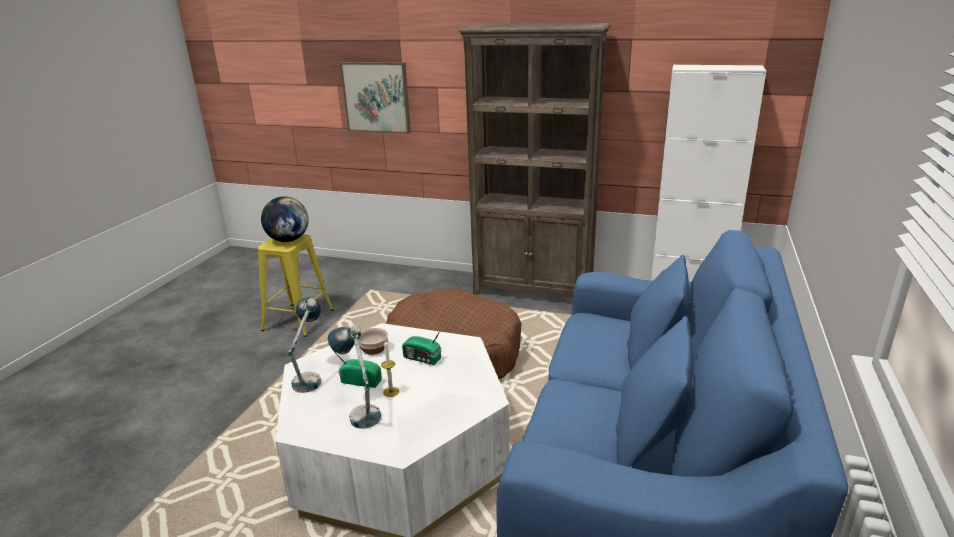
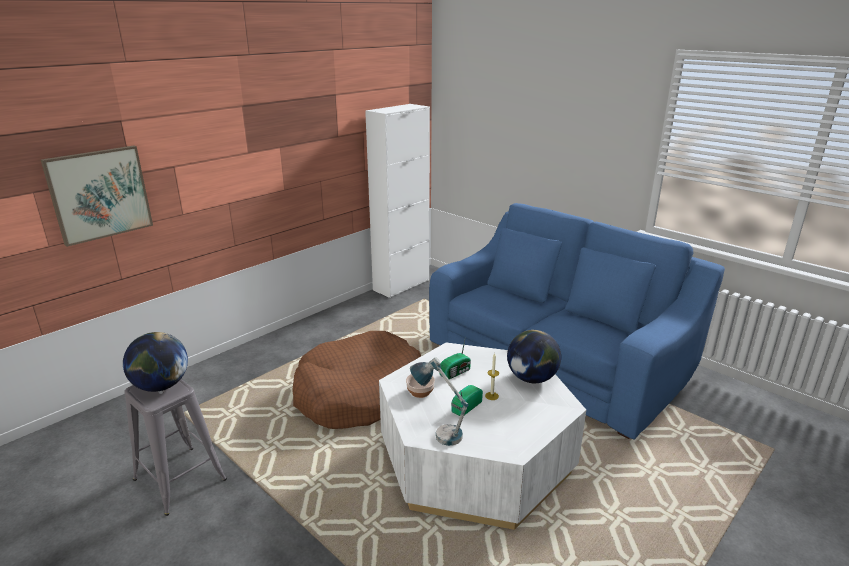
camera: 65 degrees left, 0 degrees up
(298, 320) = (180, 479): yellow stool -> grey stool
(359, 411) = (508, 415): table lamp -> none
(445, 411) = (531, 378): none -> globe
(533, 290) = (309, 329): brown bookcase -> none

